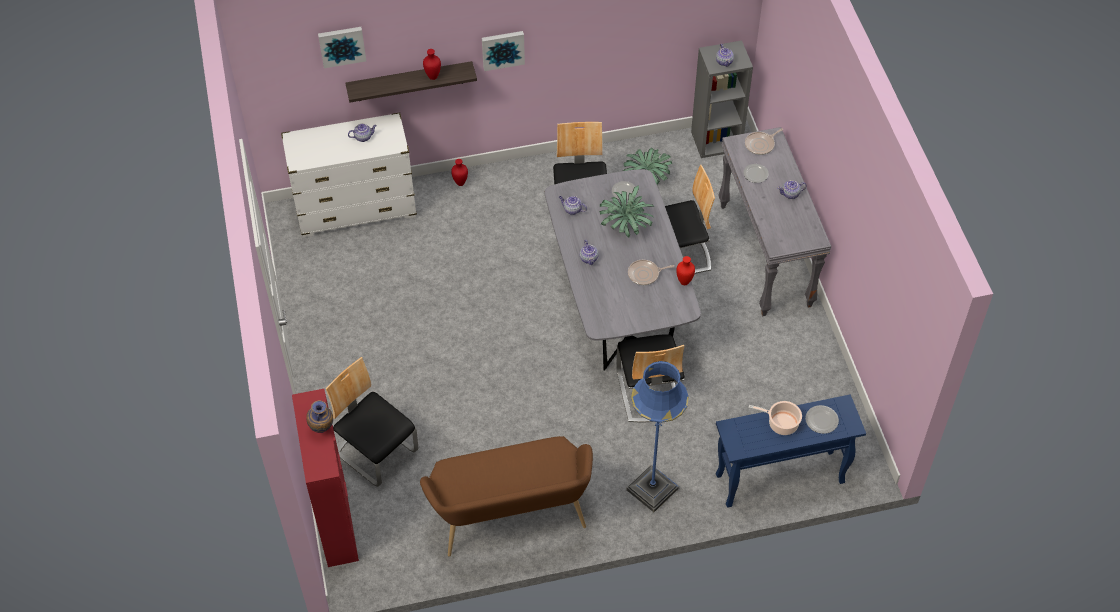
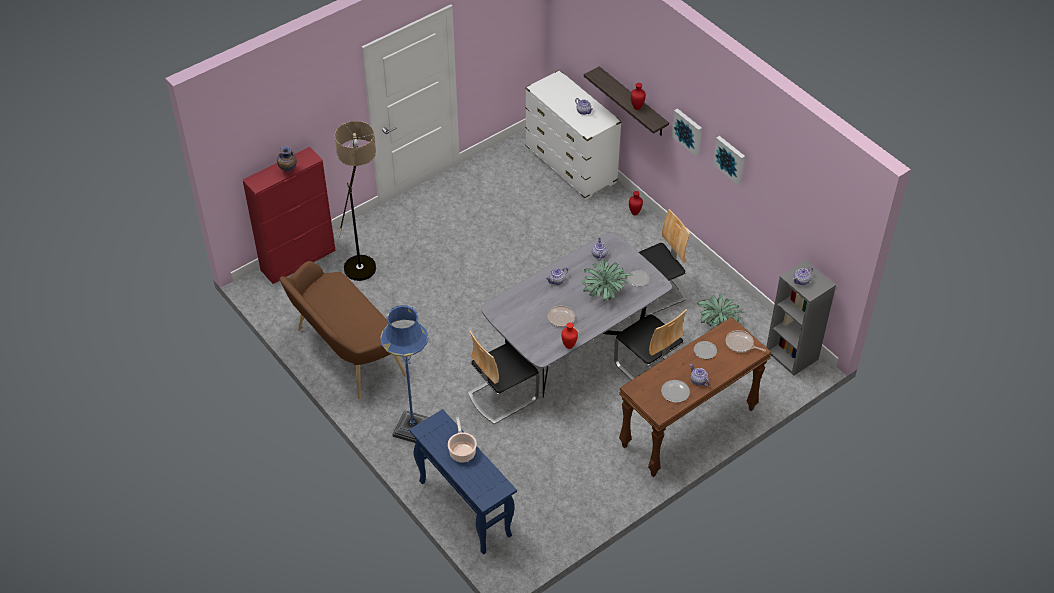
camera: 65 degrees right, 5 degrees down
(342, 45) = (602, 34): picture -> picture (730, 159)
(376, 452) = (364, 259): chair -> floor lamp
(766, 255) = (688, 428): grey console table -> brown console table
(821, 420) = (479, 477): plate -> plate (675, 391)

